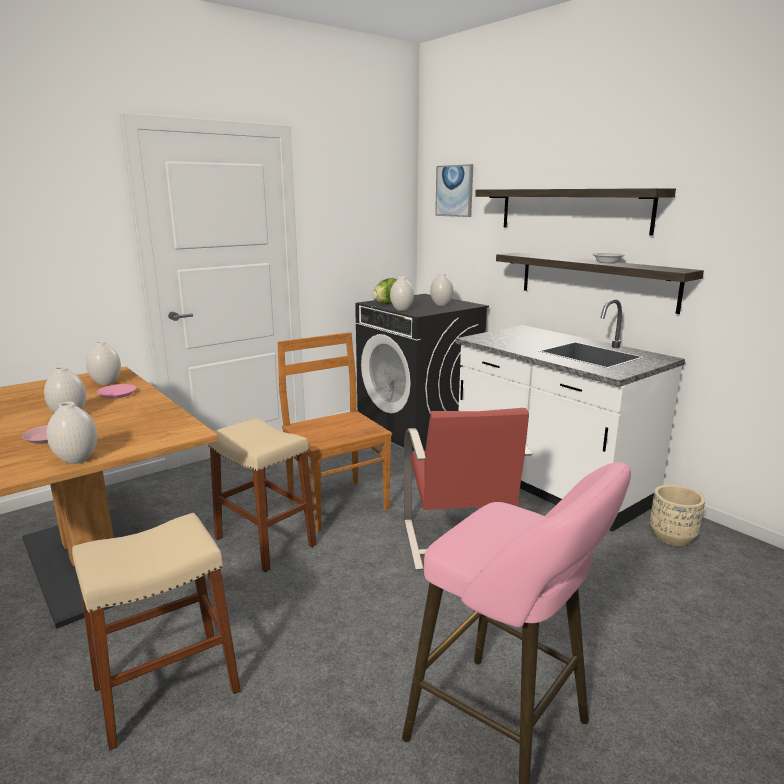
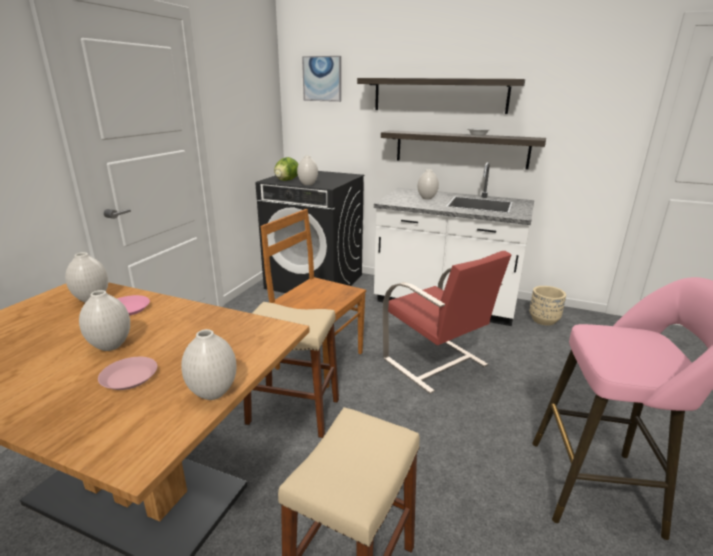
camera: 30 degrees left, 5 degrees up
(441, 305) = (329, 177): white vase -> white vase (426, 198)

